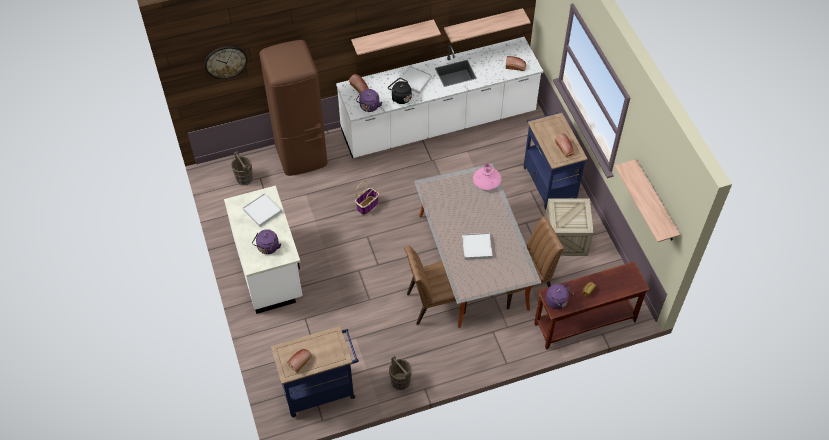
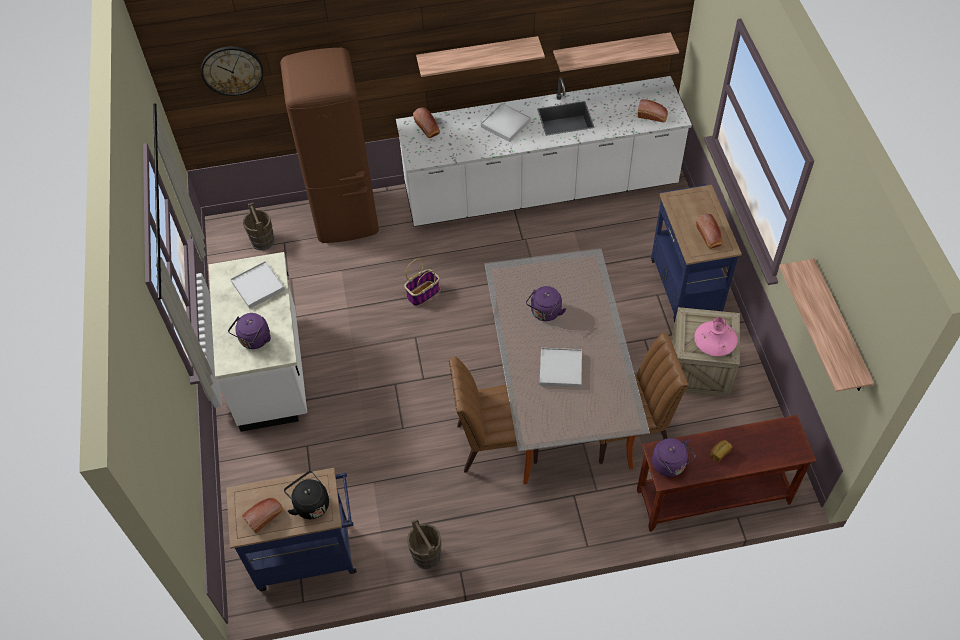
camera: 10 degrees right, 0 degrees up
(369, 107) = (435, 155): purple kettle -> purple kettle (545, 313)
(400, 97) = (481, 145): black kettle -> black kettle (310, 504)
(486, 181) = (589, 274): pink vase -> pink vase (714, 342)

